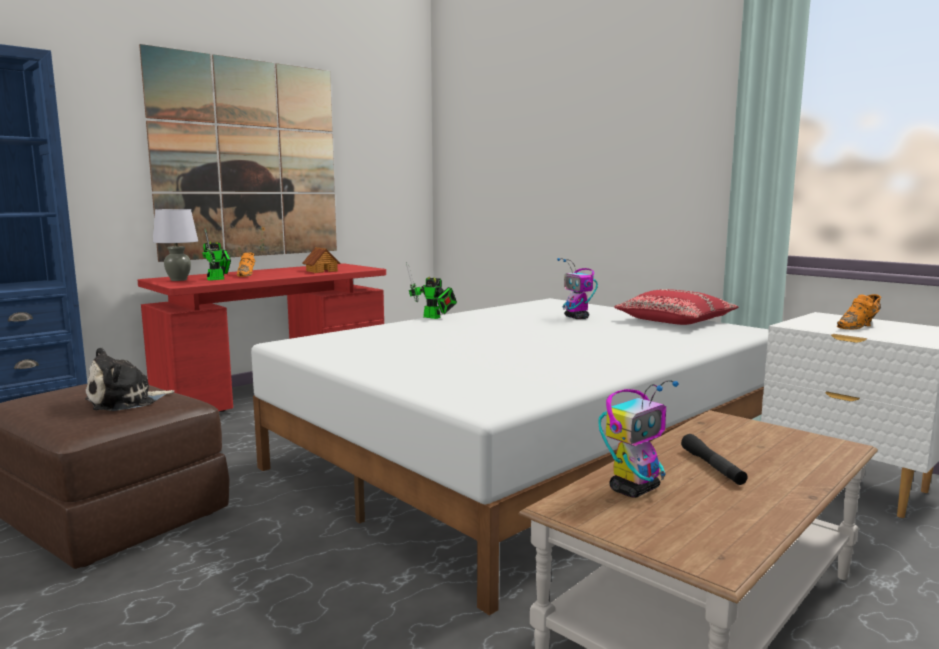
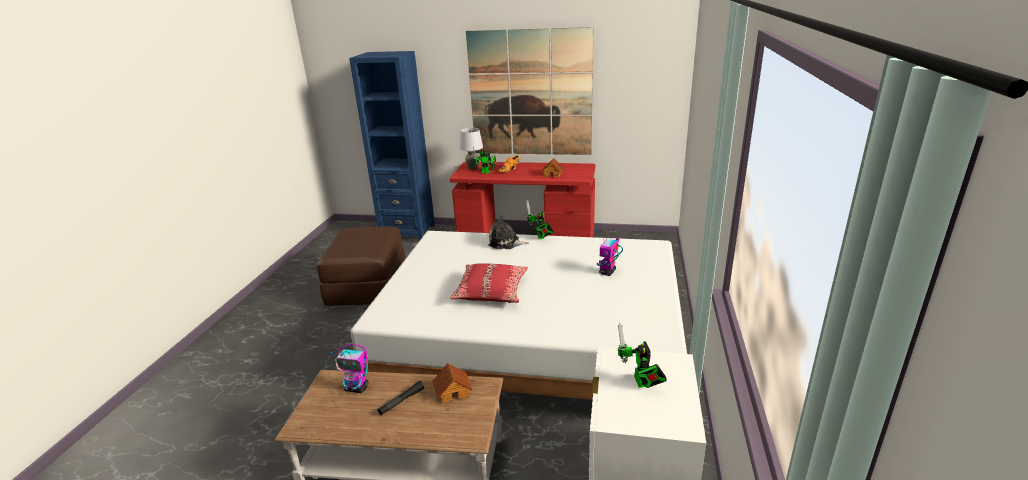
camera: 55 degrees right, 15 degrees up
(126, 401) = (361, 245): plush toy -> plush toy (506, 243)
(675, 321) = (653, 305): red pillow -> red pillow (491, 291)
(718, 435) = (453, 391): none -> toy house
(858, 327) = (641, 383): orange shoe -> toy robot

